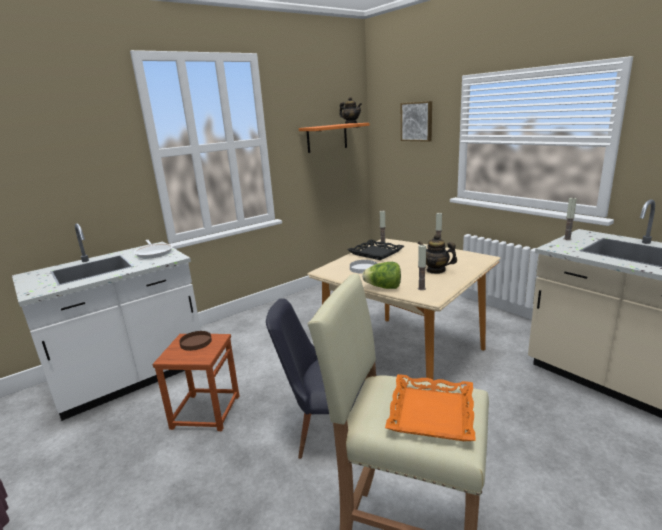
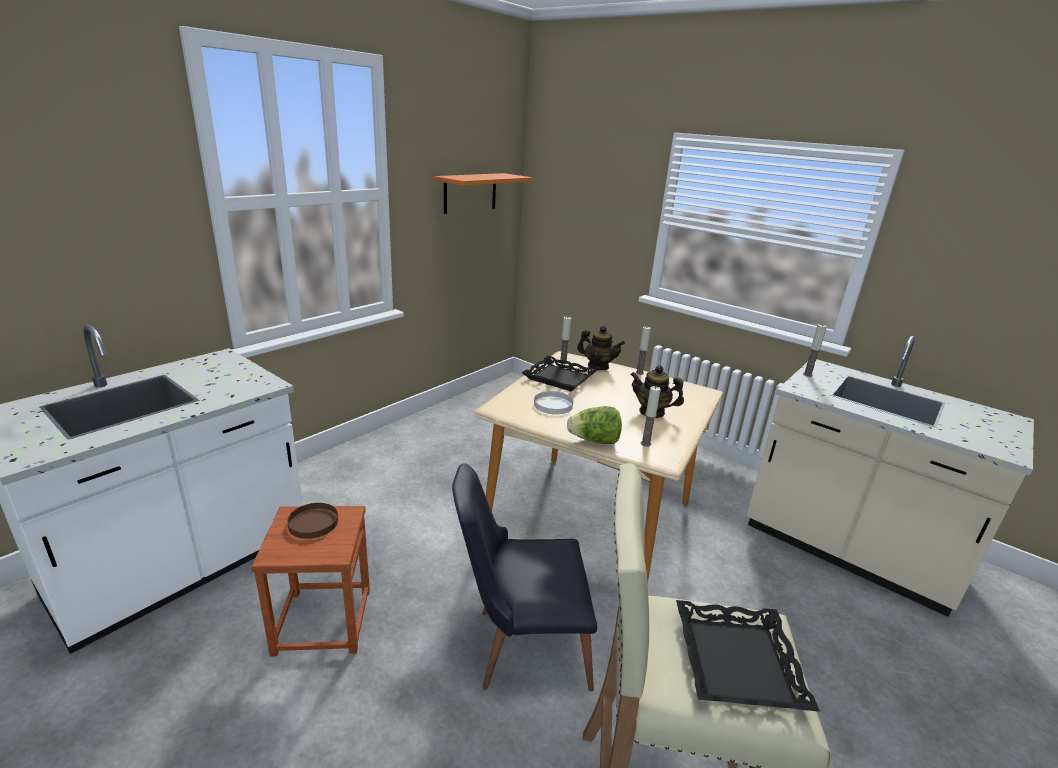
camera: 15 degrees left, 5 degrees up
(154, 252) = (224, 372): frying pan -> none
(351, 123) = (506, 175): teapot -> teapot (598, 366)
(417, 121) = (600, 184): picture -> none
(430, 413) = (736, 661): orange tray -> black tray

